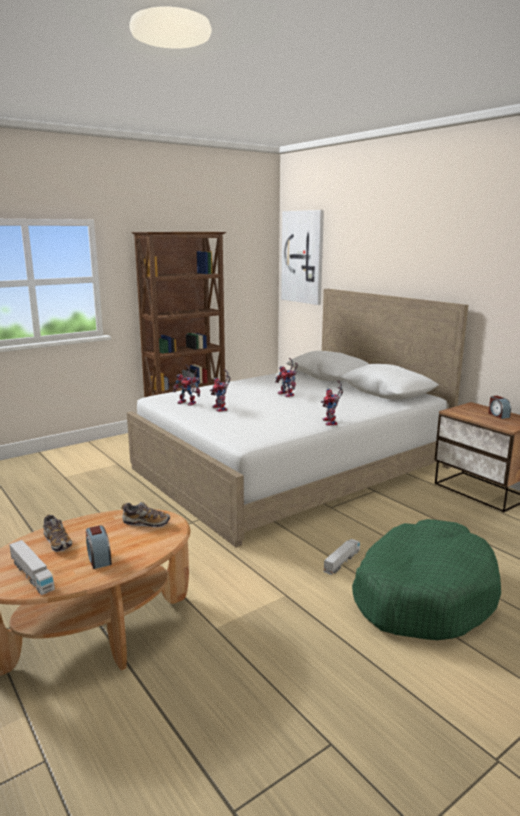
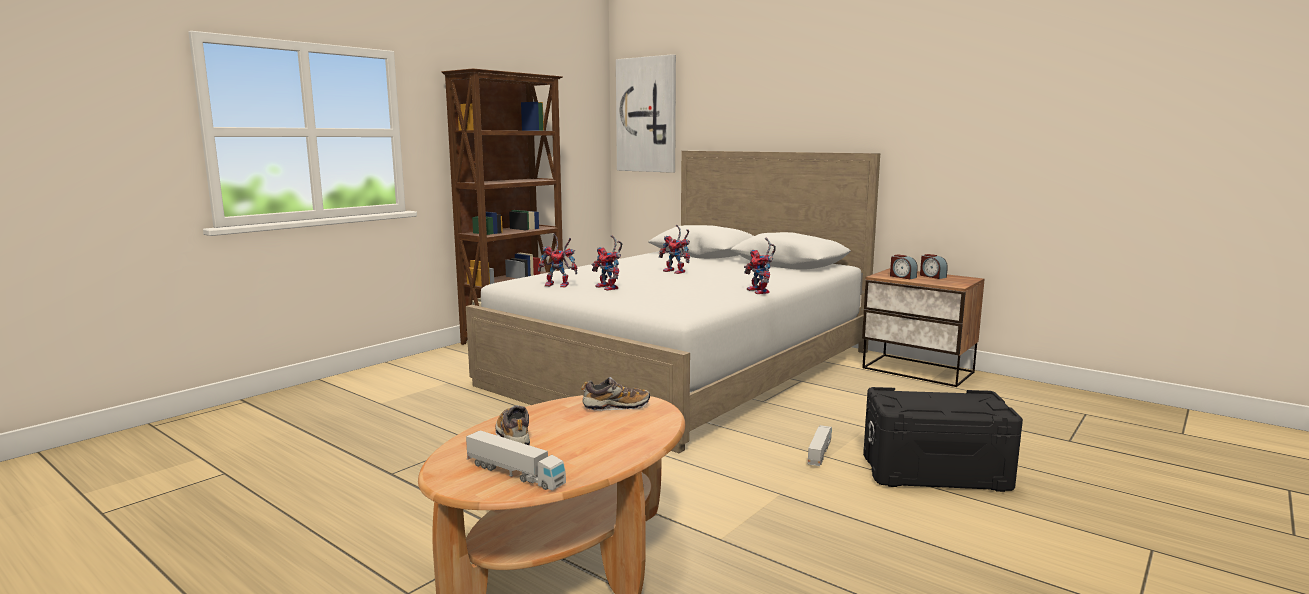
camera: 15 degrees left, 5 degrees down
(57, 542) = (513, 437): shoe -> shoe turned 150 degrees counterclockwise
(99, 558) = (591, 446): alarm clock -> alarm clock (902, 277)
(423, 594) = (935, 472): green dog bed -> black storage box

